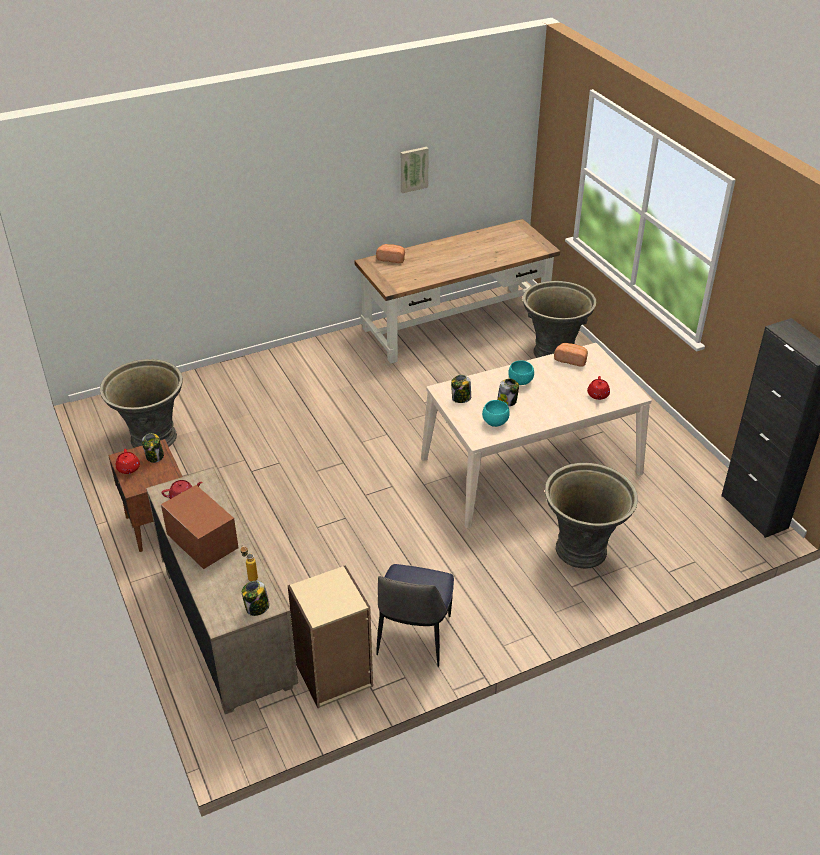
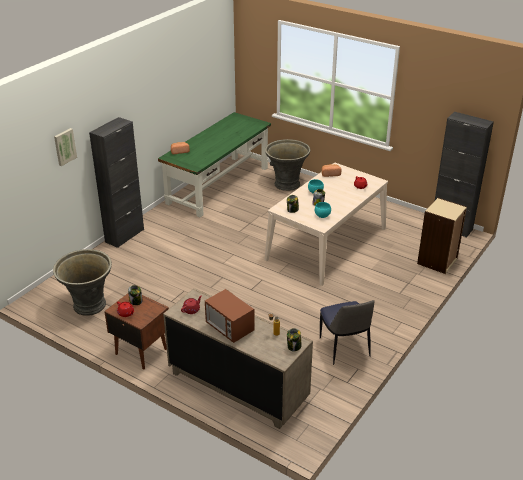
camera: 30 degrees left, 5 degrees down
(203, 544) = (229, 328): microwave -> microwave turned 150 degrees counterclockwise
(274, 357) = (124, 236): none -> black cabinet
(334, 676) = (321, 384): beige bookcase -> beige bookcase (437, 261)
(413, 169) = (180, 91): picture -> picture (64, 146)
(456, 323) = (218, 185): brown desk -> green desk
(582, 550) = (389, 274): grey planter -> none

